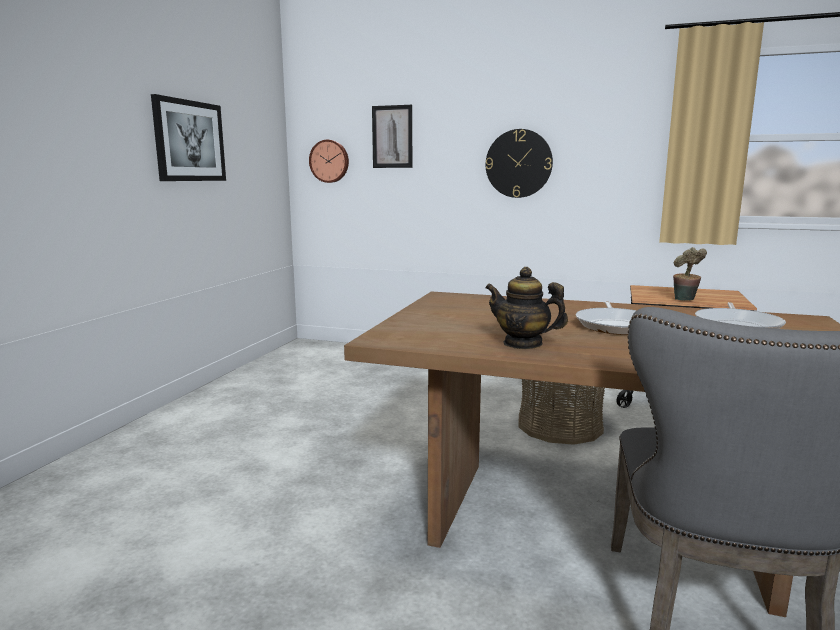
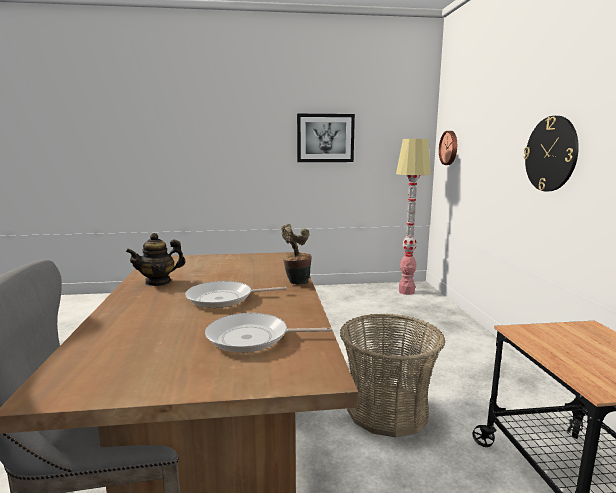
camera: 65 degrees right, 0 degrees up
(313, 352) = (406, 292): none -> floor lamp
(392, 137) = (478, 127): picture -> none
(523, 344) = (158, 282): teapot -> teapot turned 120 degrees counterclockwise
(685, 300) = (551, 352): potted plant -> potted plant (296, 283)

